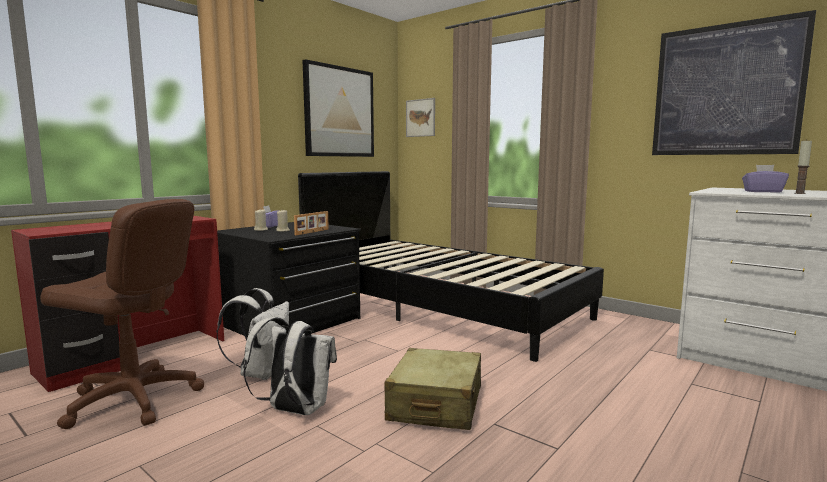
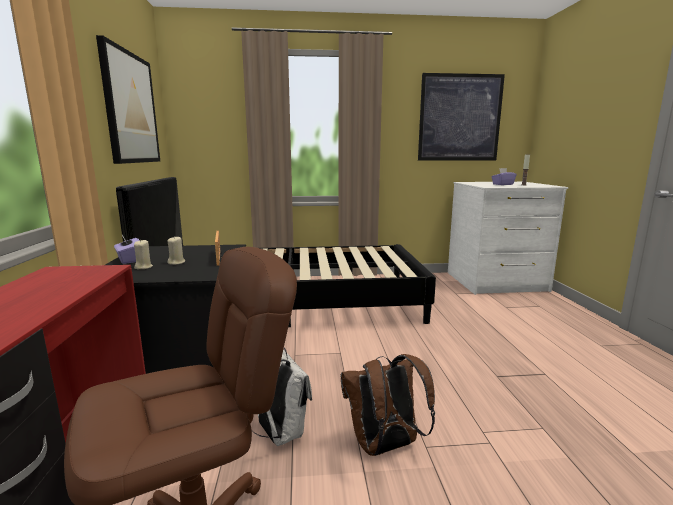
camera: 45 degrees left, 5 degrees up
(294, 410) = (385, 446): white backpack -> brown backpack
(420, 118) = (198, 119): picture -> none
(435, 404) = (448, 381): beige suitcase -> none

